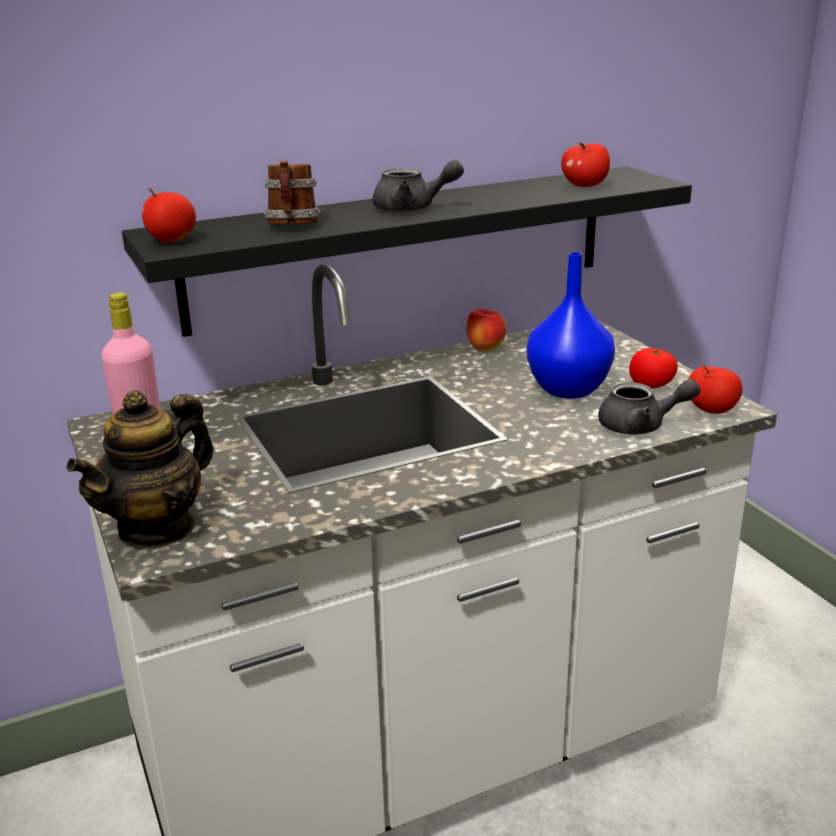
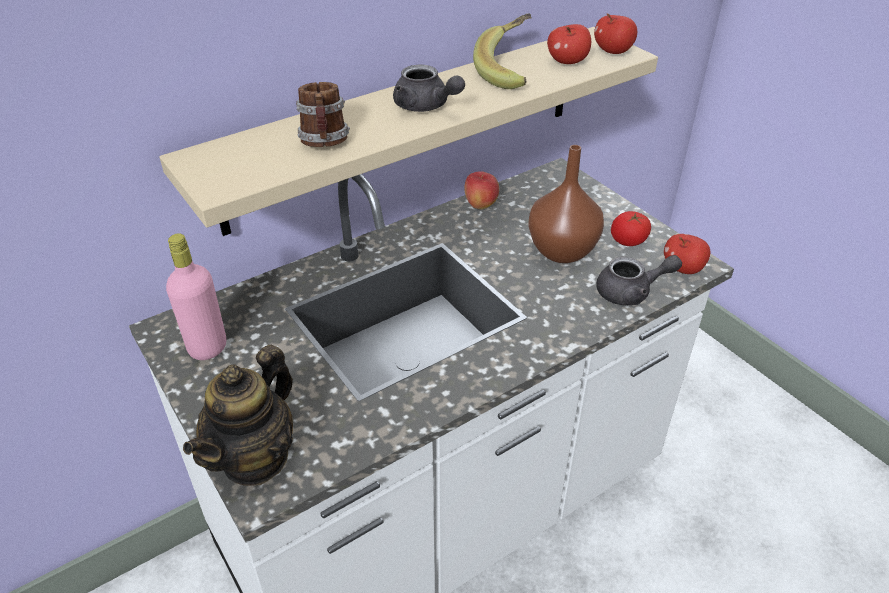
camera: 10 degrees left, 15 degrees up
(171, 241) = (216, 173): apple -> apple (613, 51)
(403, 247) = (408, 126): black shelf -> beige shelf
(412, 208) = (426, 106): grey teapot -> grey teapot turned 45 degrees clockwise
(518, 190) = (511, 71): none -> banana
(566, 389) = (560, 251): blue vase -> brown vase

